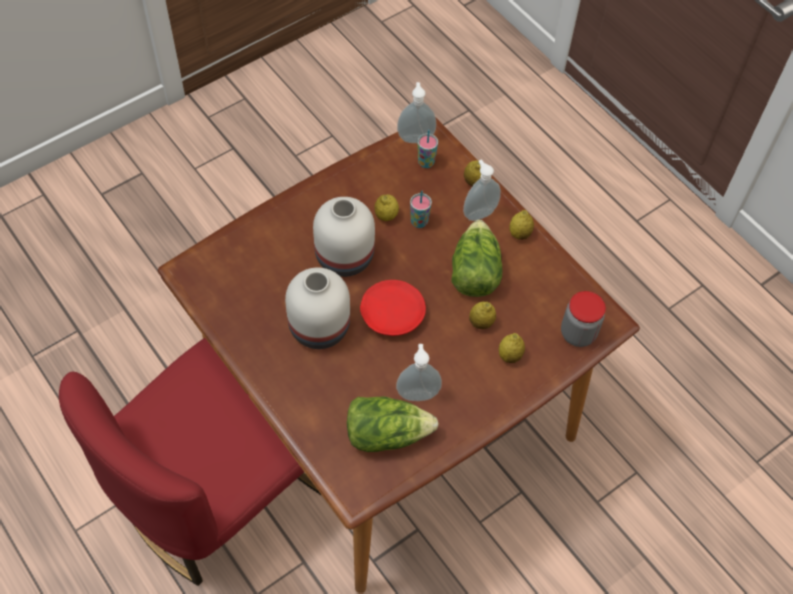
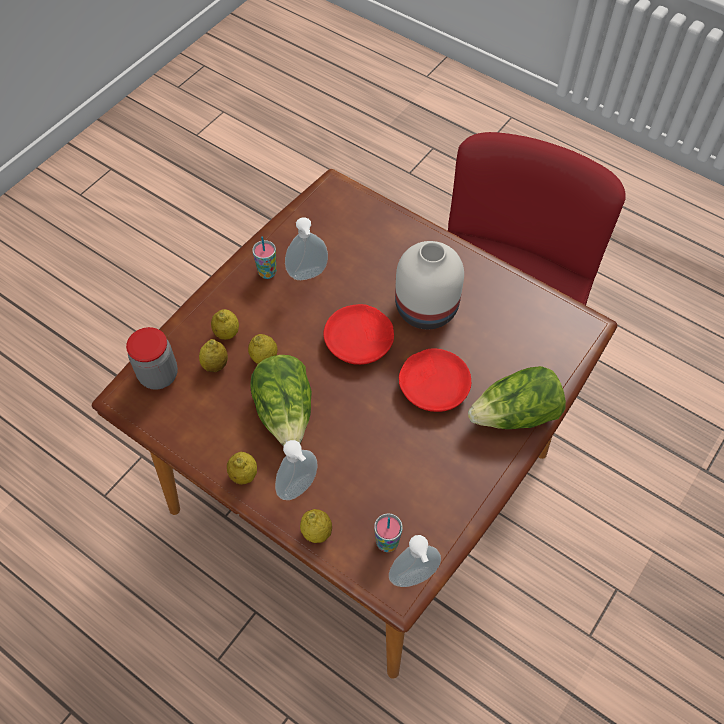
camera: 165 degrees right, 0 degrees up
(343, 258) = (434, 386): white vase -> red plate
(386, 216) = (408, 451): lemon -> lemon (215, 365)
(386, 433) = (325, 236): lettuce -> lettuce (516, 415)
(419, 222) = (367, 455): cup -> cup (267, 272)

